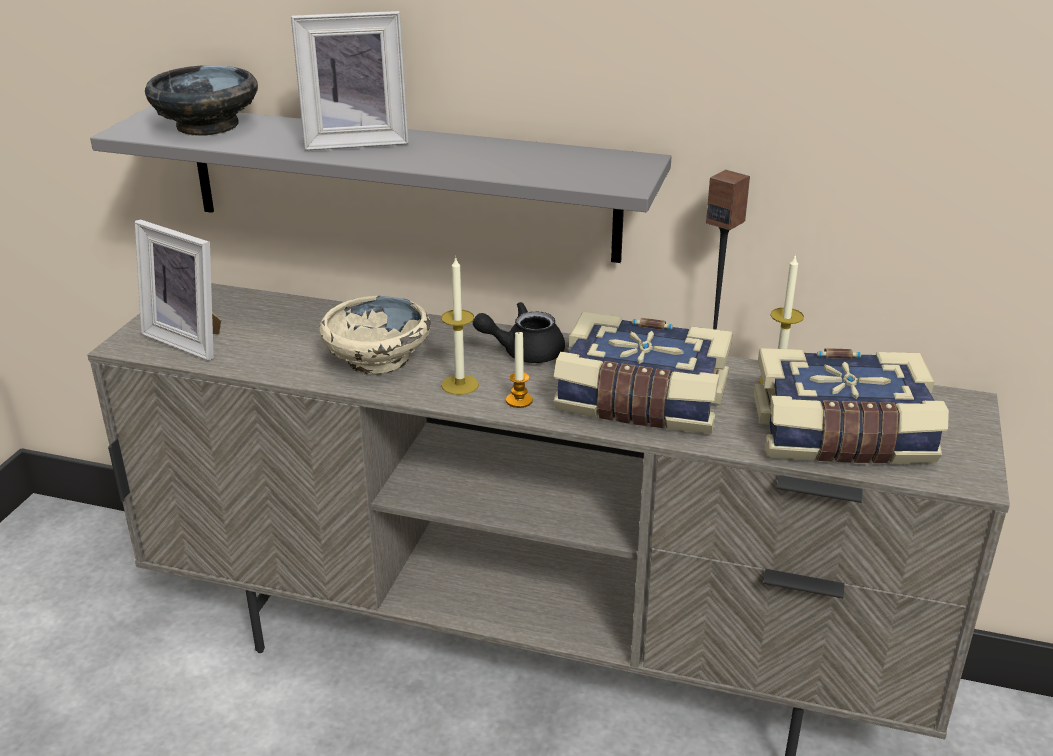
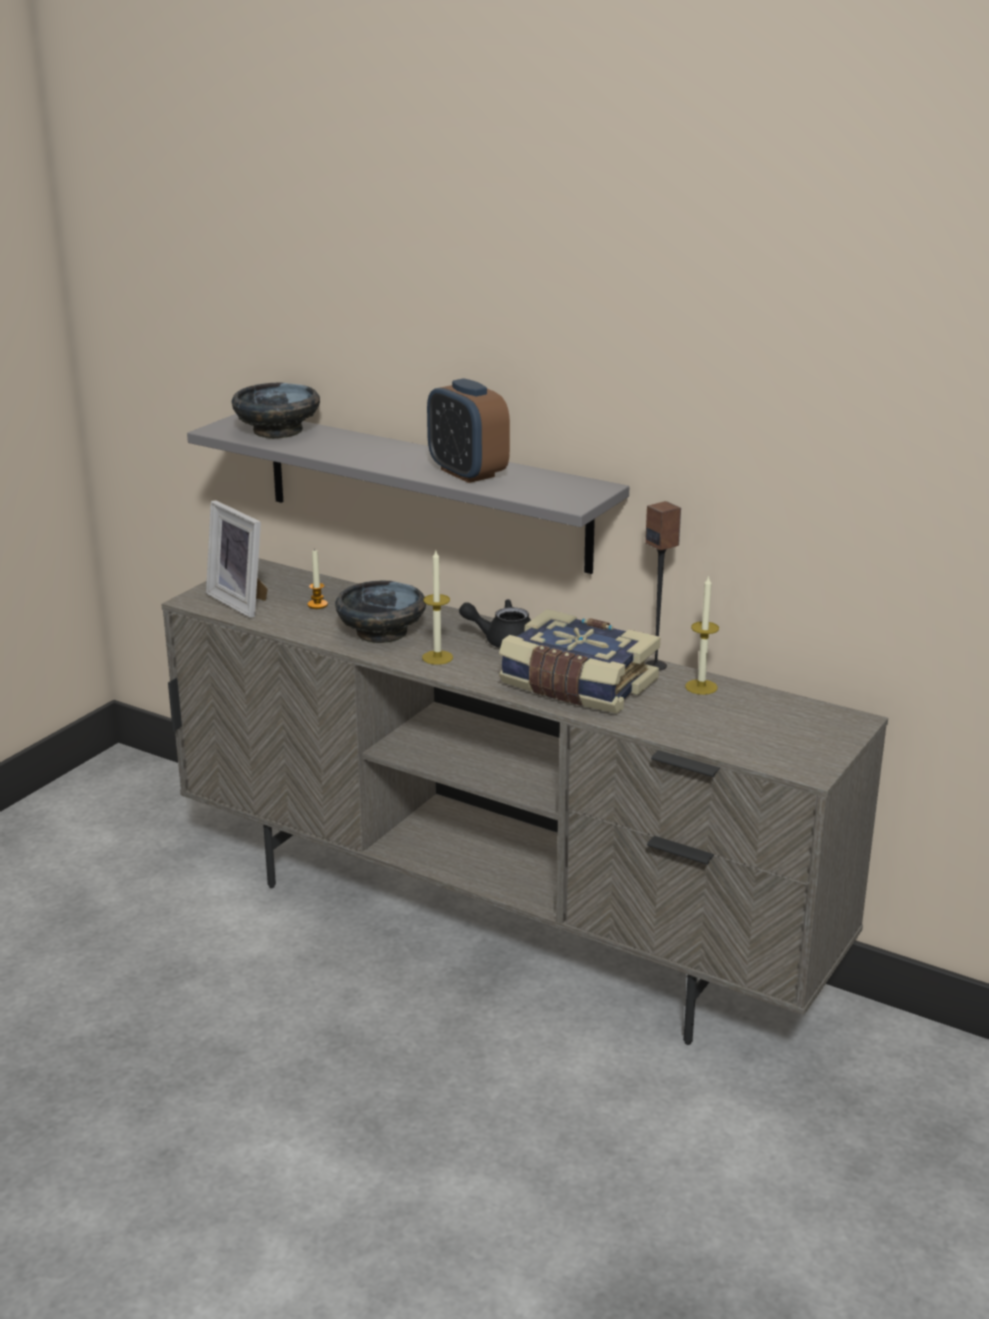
camera: 15 degrees right, 5 degrees down
(355, 141) = (385, 452): picture frame -> none
(377, 360) = (380, 633): beige bowl -> black bowl
(472, 157) = (467, 473): none -> alarm clock
(519, 400) = (478, 674): candle -> candle (317, 605)
(842, 435) = (726, 729): book -> none

